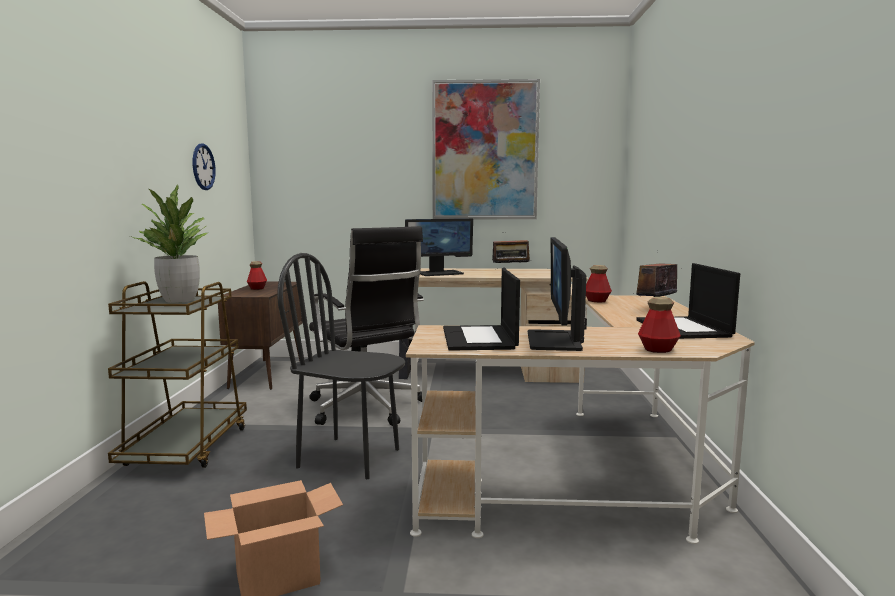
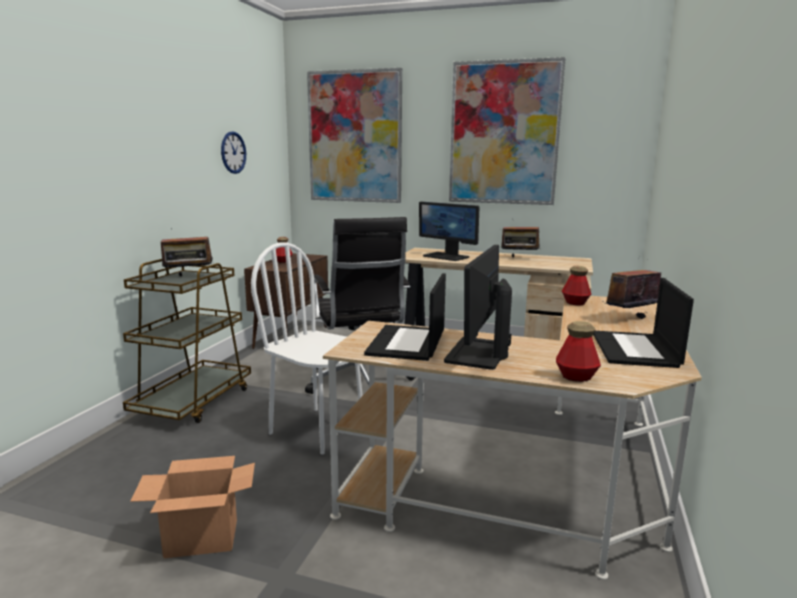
camera: 15 degrees right, 5 degrees up
(179, 300) = (189, 277): potted plant -> radio
(328, 154) = (355, 137): none -> picture
(349, 457) = (318, 430): black chair -> white chair
(440, 273) = (446, 256): monitor -> monitor turned 45 degrees clockwise

